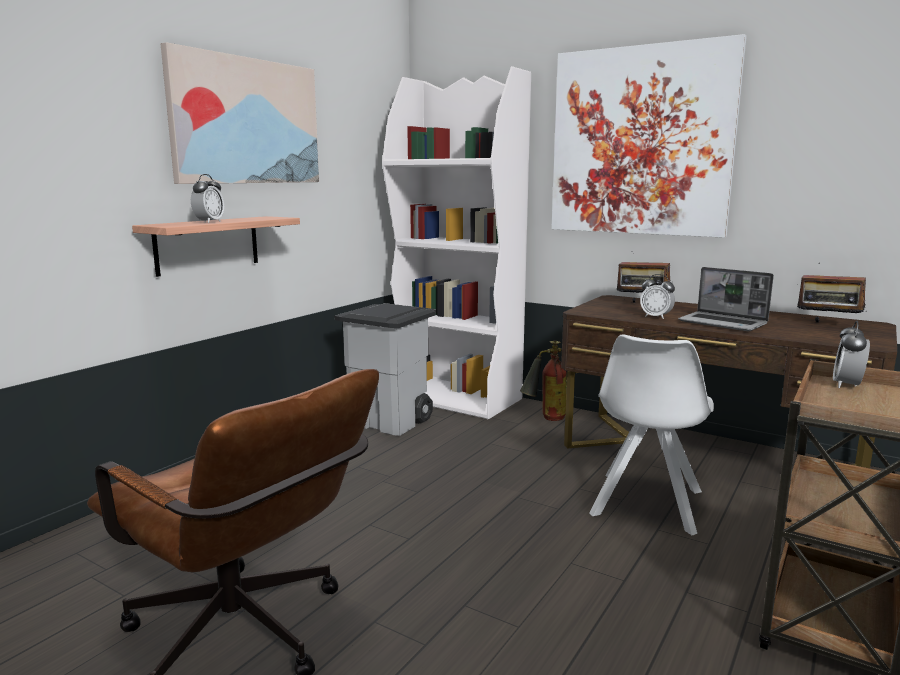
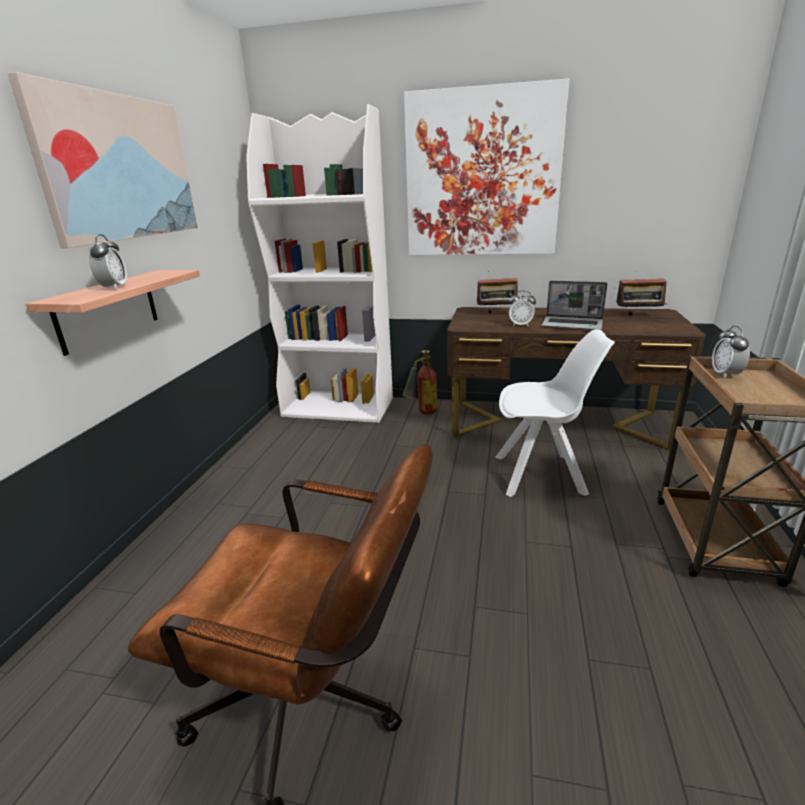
camera: 20 degrees left, 10 degrees up
(391, 422) = (300, 441): grey trash can -> none
(646, 504) = (542, 475): white chair -> white chair turned 90 degrees counterclockwise

